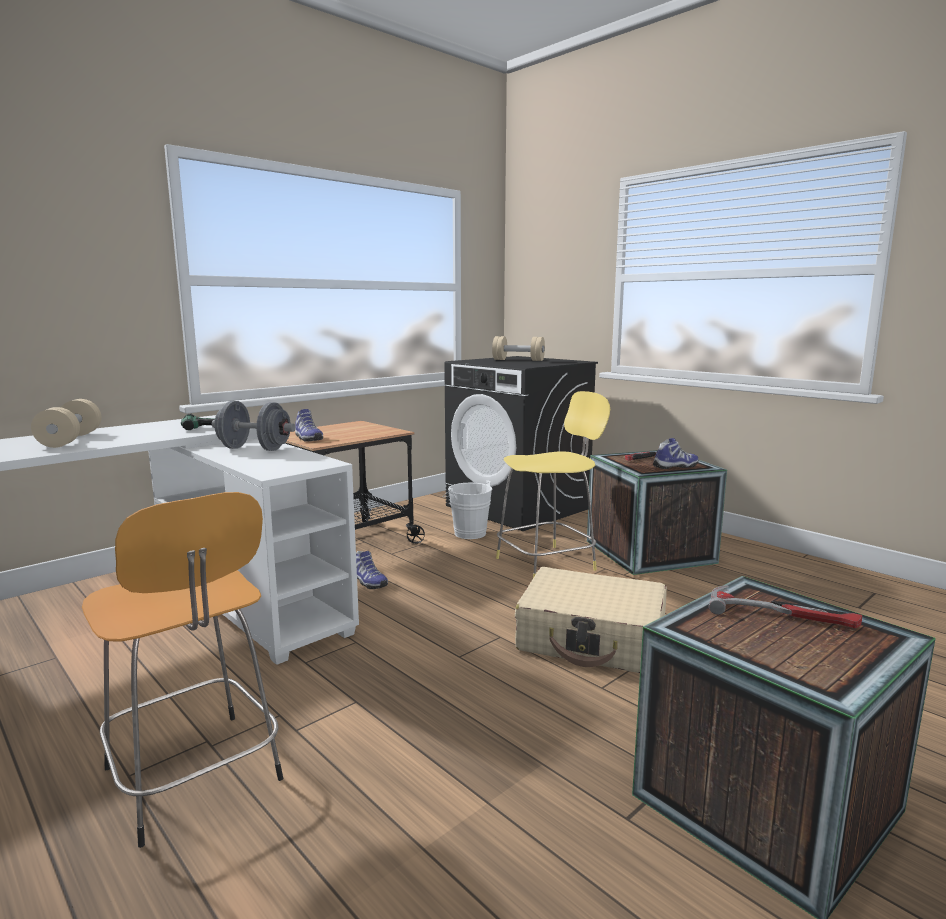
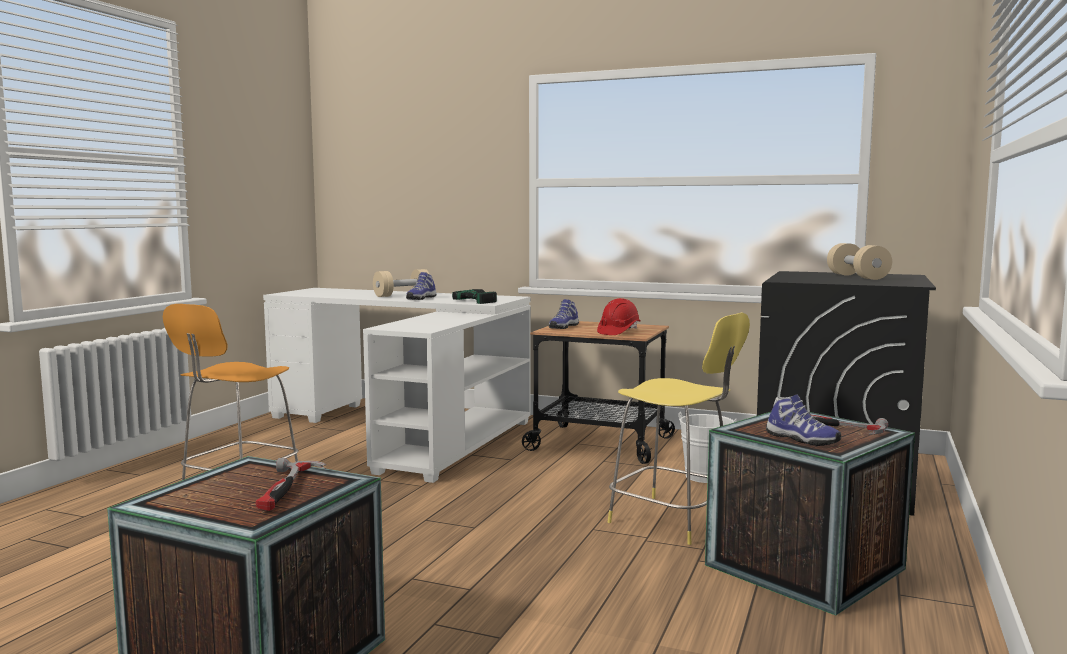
camera: 65 degrees right, 5 degrees down
(254, 449) = (451, 317): grey dumbbell -> none
(368, 432) = (618, 332): none -> red hard hat
(368, 582) = (530, 467): shoe -> shoe (420, 298)
(592, 639) = (505, 563): beige suitcase -> none

